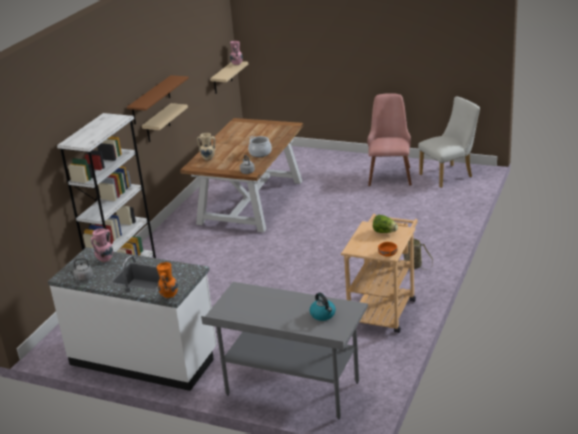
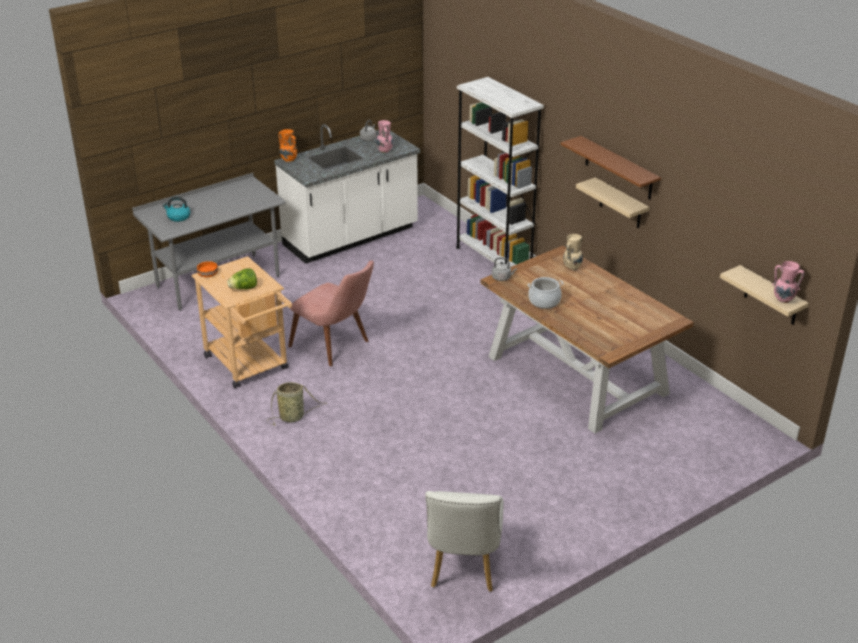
camera: 120 degrees right, 5 degrees up
(390, 173) = (534, 517): pink chair -> pink chair (336, 346)

